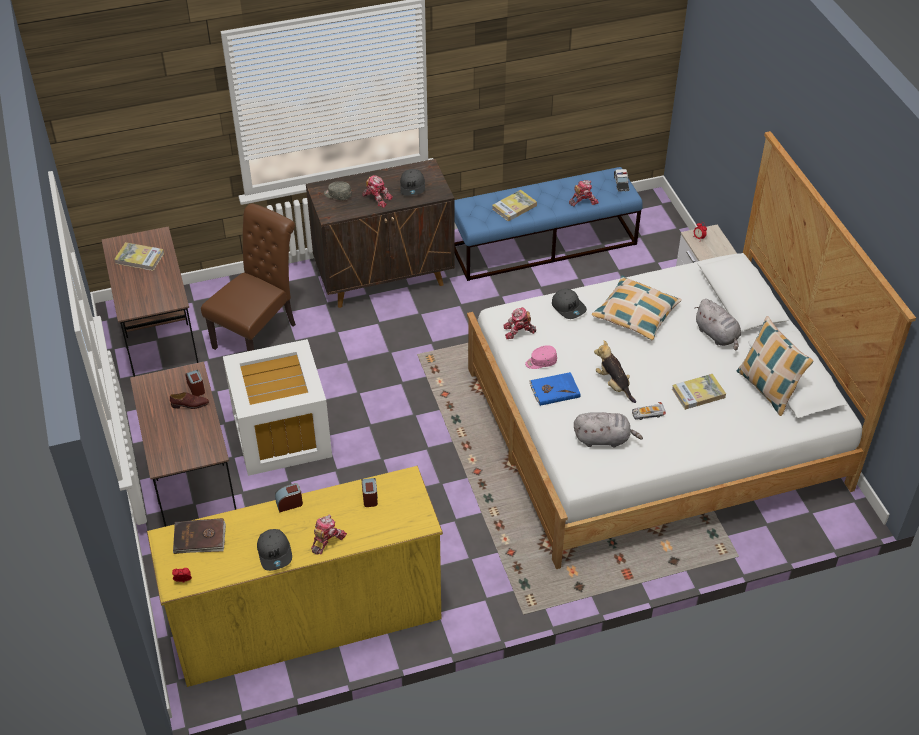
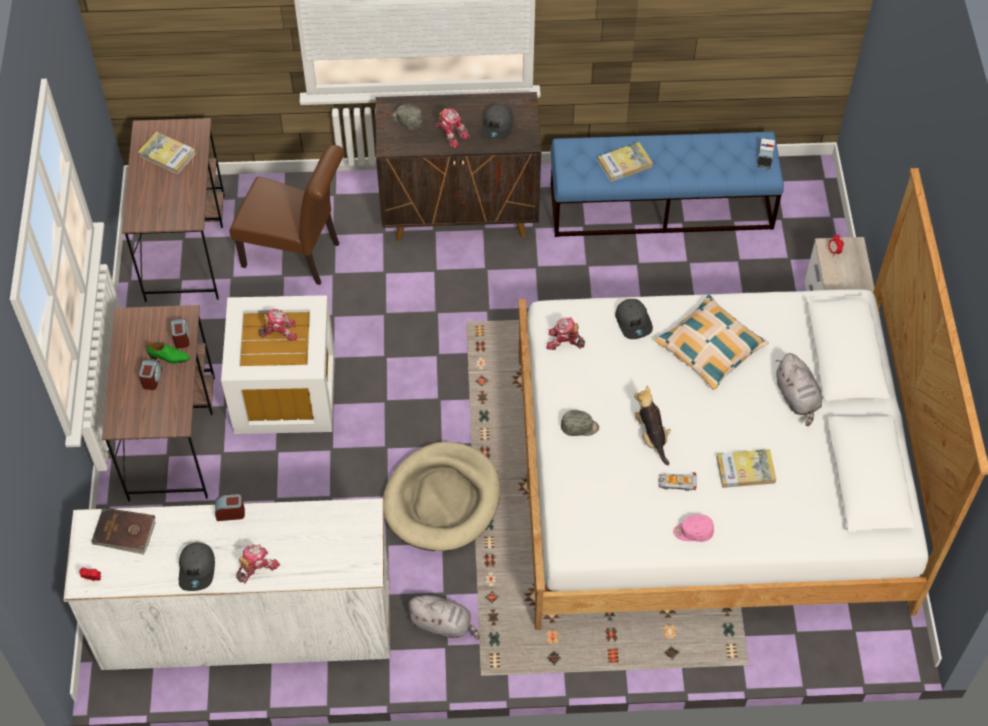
camera: 15 degrees right, 10 degrees up
(190, 404) = (169, 357): brown shoe -> green shoe
(259, 333) = (297, 255): brown chair -> brown chair turned 60 degrees clockwise
(307, 619) = (247, 622): yellow dresser -> white dresser
(370, 497) = (319, 525): alarm clock -> alarm clock (152, 379)
(443, 488) = (442, 500): none -> beige dog bed
(541, 362) = (576, 387): pink cap -> pink cap (693, 532)
(554, 390) = (579, 427): blue book -> grey cap
(583, 201) = (710, 171): toy robot -> toy robot (279, 331)
(604, 439) = (614, 504): grey plush toy -> grey plush toy (443, 624)
(767, 389) = (830, 483): pillow -> none

